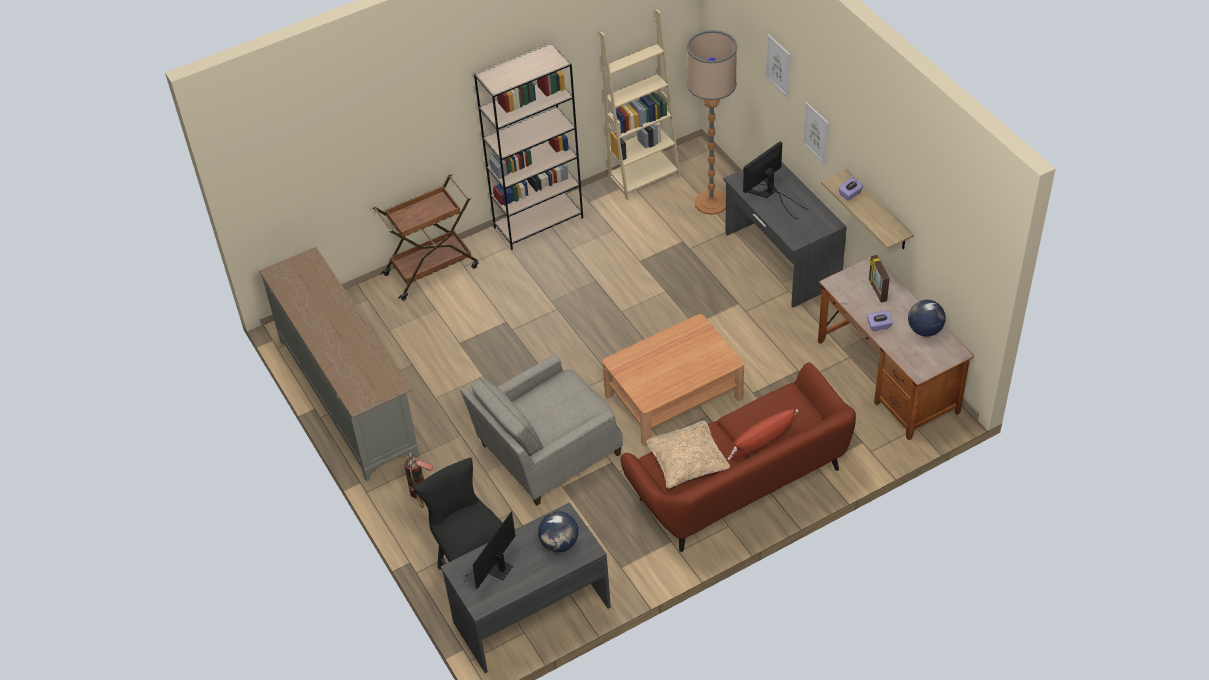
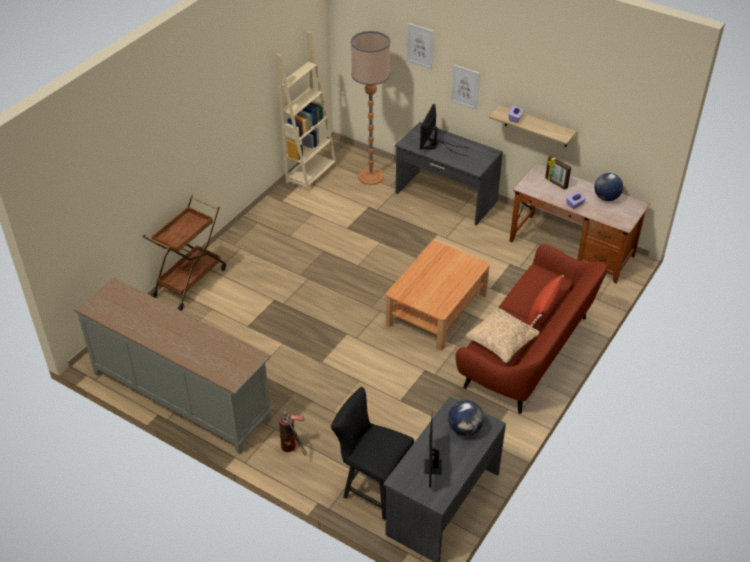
camera: 30 degrees left, 5 degrees down
(538, 222) = (253, 225): beige bookcase -> none
(547, 451) = (370, 379): grey armchair -> none

